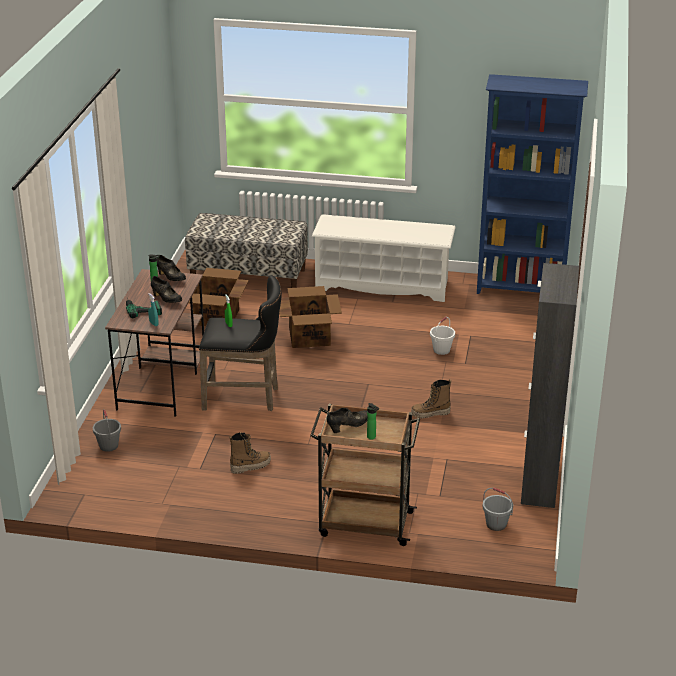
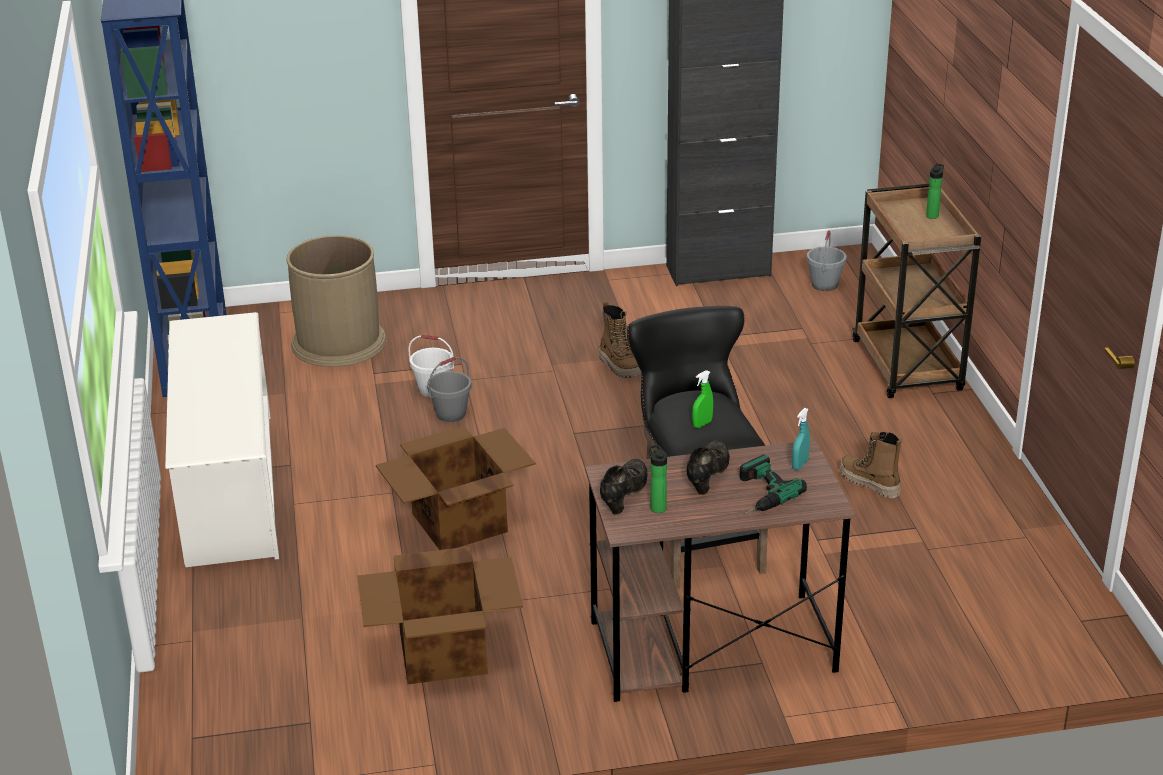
camera: 110 degrees left, 0 degrees up
(108, 446) = (943, 641): grey bucket -> grey bucket (451, 414)
(248, 275) = (247, 661): bench -> none
(348, 426) = (926, 233): black shoe -> none
(511, 330) = (338, 343): none -> brown trash can

